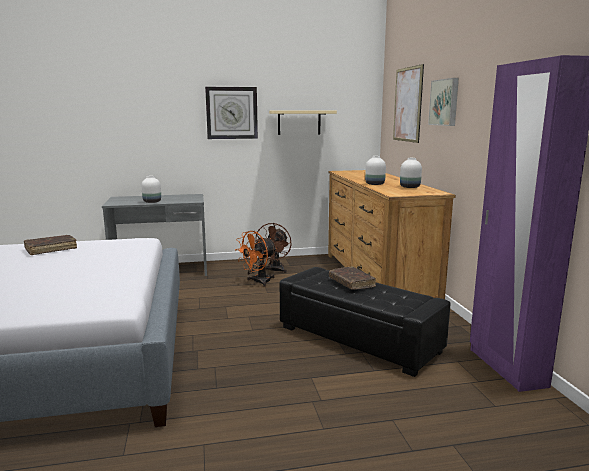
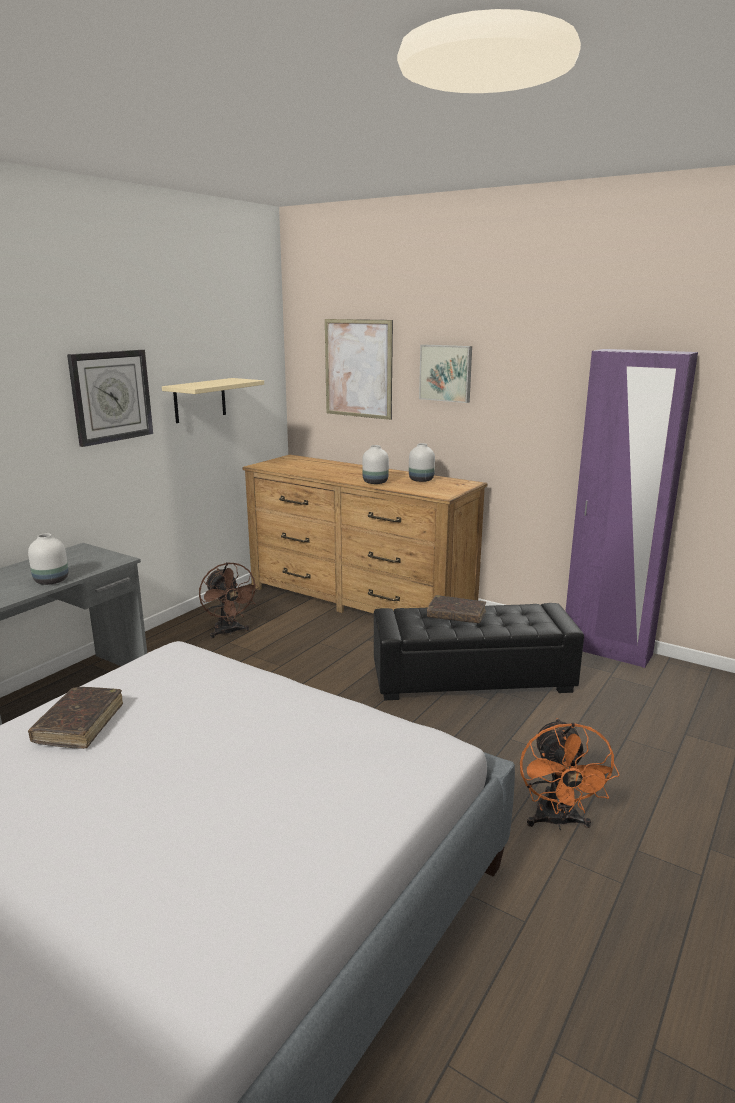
camera: 45 degrees left, 5 degrees up
(258, 282) = (240, 656): orange fan -> orange fan (557, 822)

